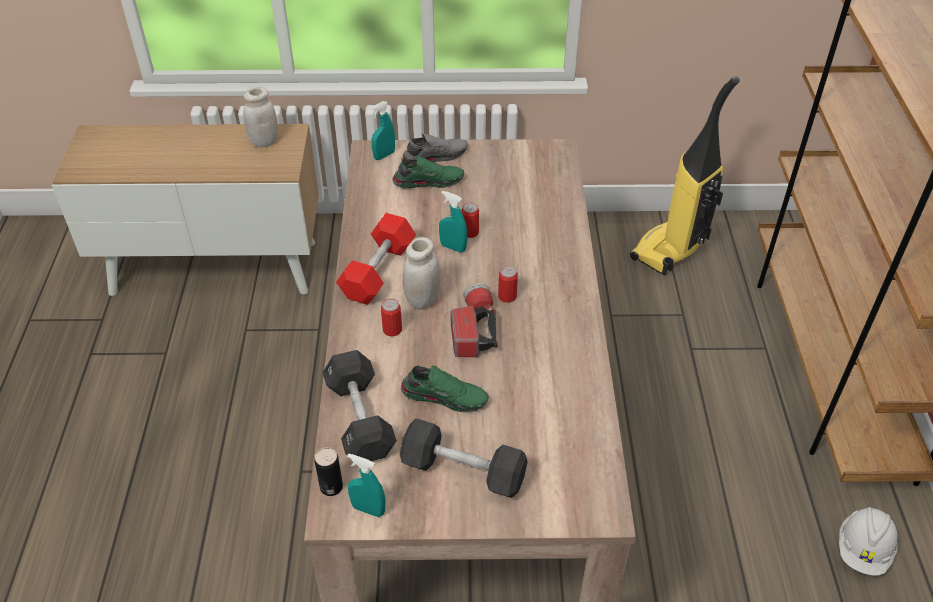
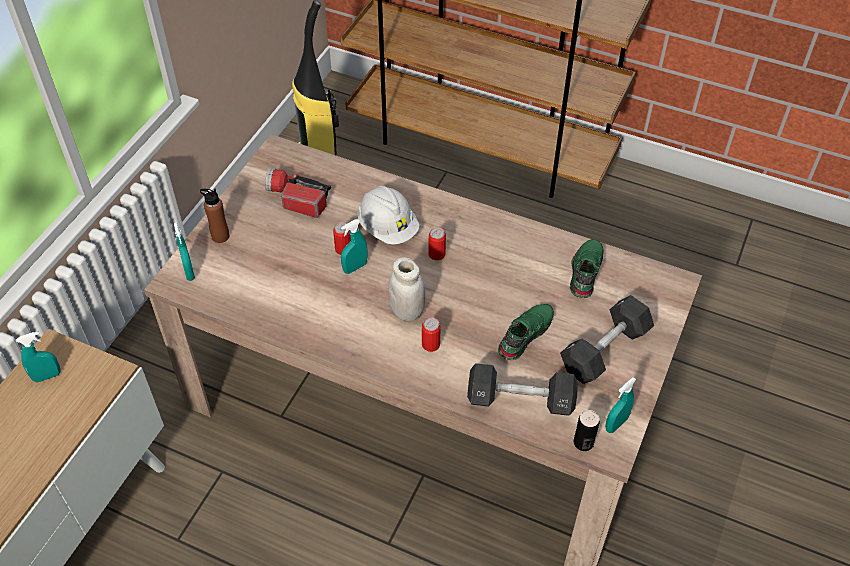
camera: 65 degrees left, 5 degrees up
(264, 141) = (47, 376): white jar -> turquoise spray bottle
(378, 271) = (351, 330): red dumbbell -> none
(428, 181) = (252, 252): green shoe -> green shoe (584, 272)
(434, 156) = (220, 236): grey shoe -> brown bottle
(473, 329) = (461, 289): flashlight -> flashlight (296, 199)
(863, 550) = (638, 212): white hard hat -> white hard hat (388, 228)

